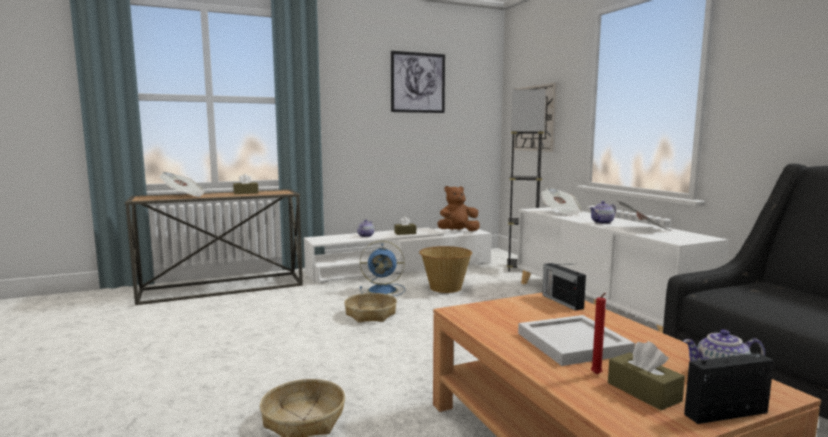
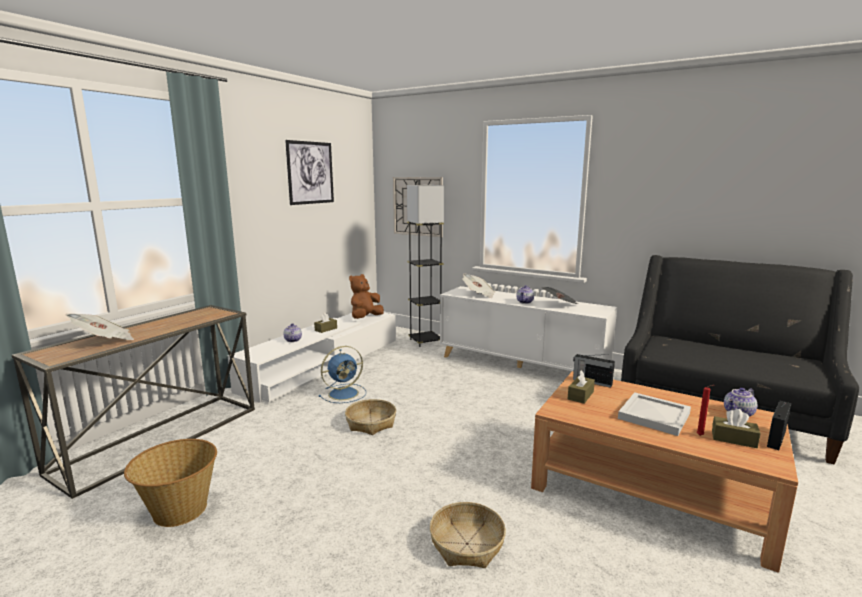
camera: 35 degrees left, 5 degrees up
(246, 193) = (174, 321): brown tissue box -> brown tissue box (580, 395)
(445, 288) = (393, 377): basket -> basket (179, 510)

